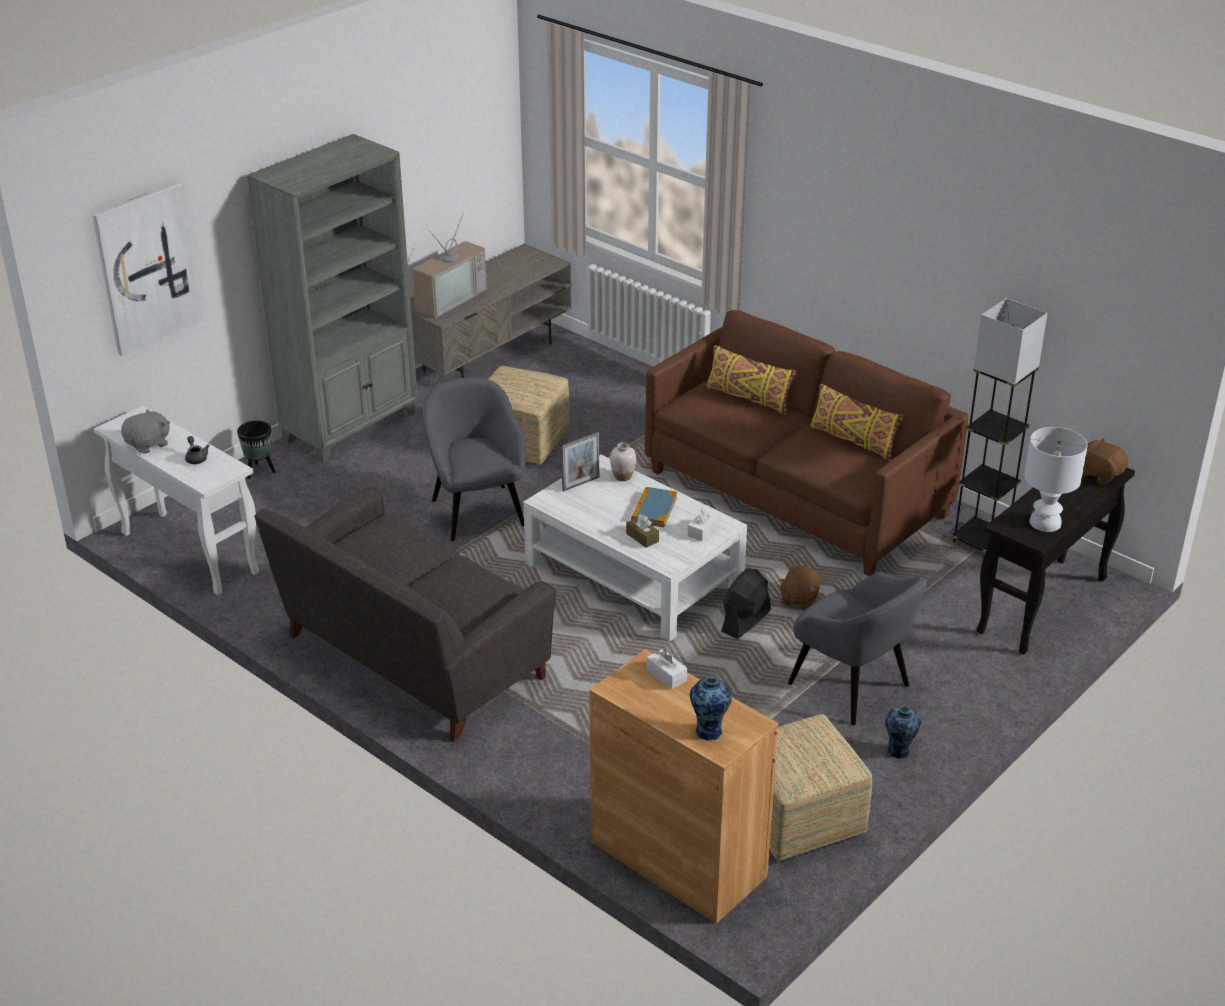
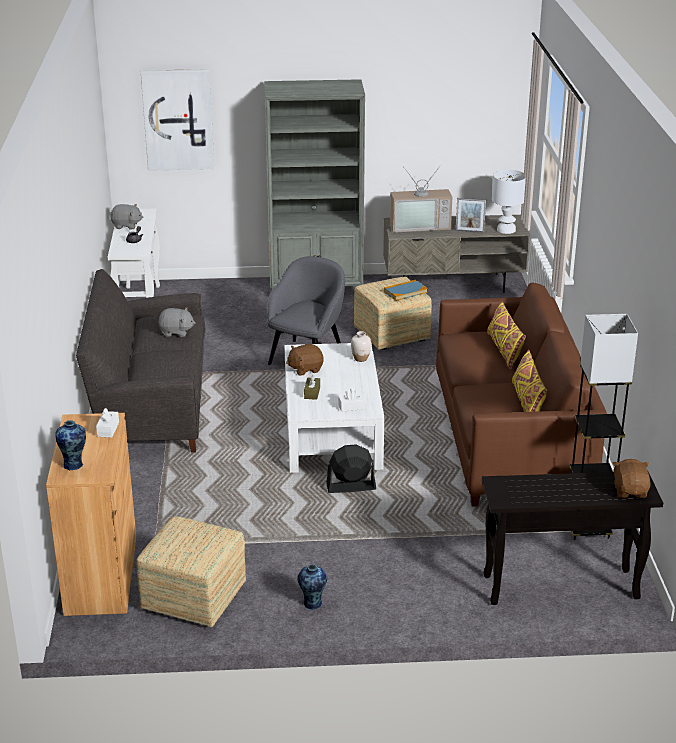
camera: 45 degrees right, 5 degrees down
(259, 471) = (234, 287): black planter -> none
(411, 545) = (176, 332): none -> grey plush toy
(580, 483) = (331, 351): picture frame -> picture frame (469, 231)
(654, 509) = (346, 383): book -> book (405, 292)
(798, 599) = (404, 494): brown plush toy -> brown plush toy (305, 369)
(851, 686) = (349, 554): grey armchair -> none
(1044, 523) = (527, 495): white table lamp -> white table lamp (505, 230)

